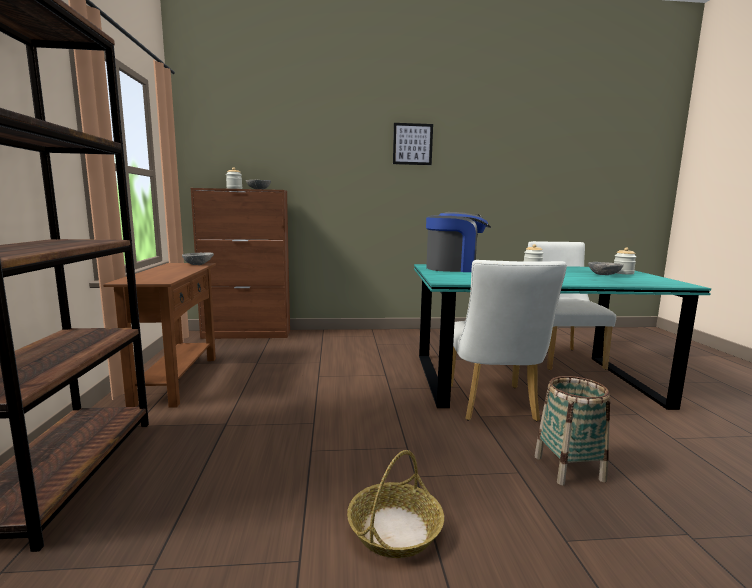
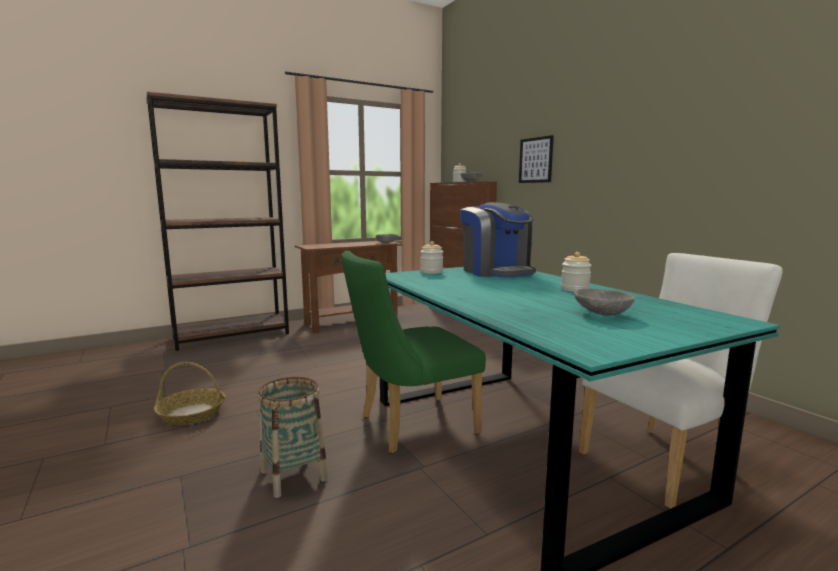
camera: 65 degrees right, 0 degrees up
(412, 144) = (609, 112): picture -> picture (535, 160)
(493, 406) = (410, 426): white chair -> green chair
(623, 273) = (663, 323): jar -> jar (431, 272)

